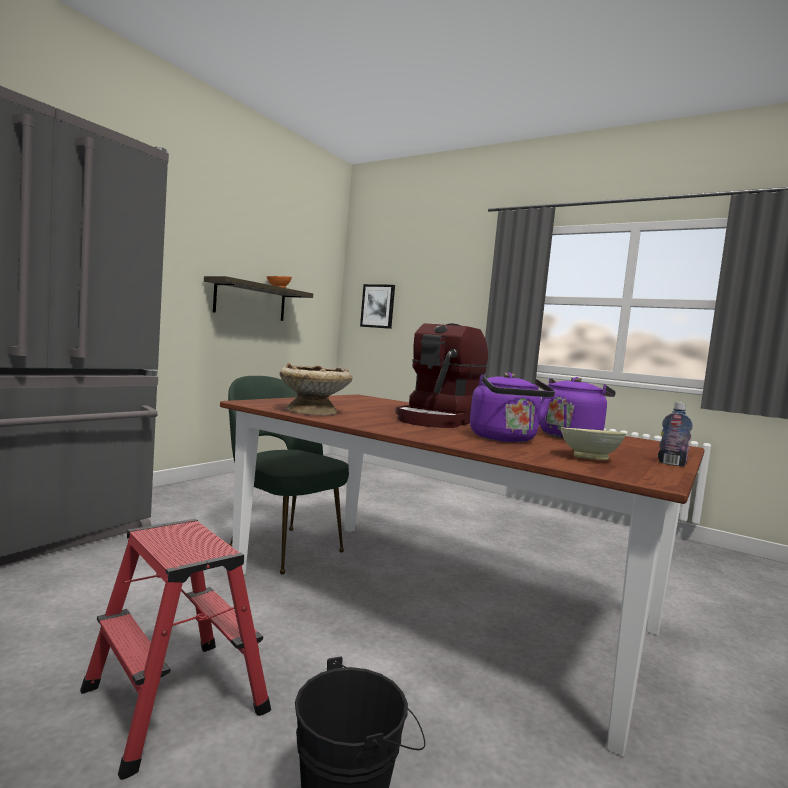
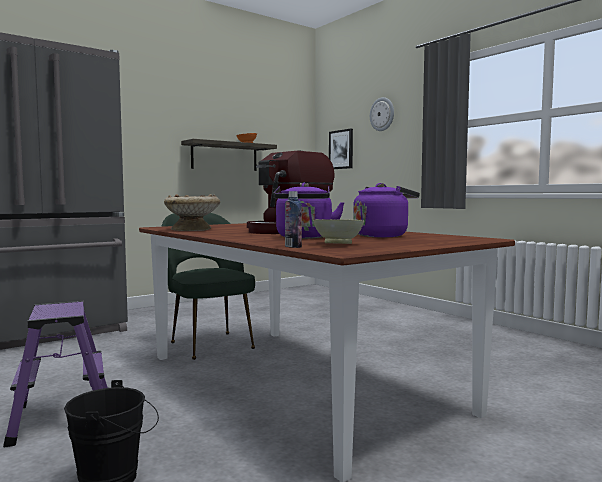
camera: 20 degrees right, 0 degrees up
(175, 699) = (62, 417): red step ladder -> purple step ladder
(435, 275) = (382, 114): none -> wall clock
(671, 464) = (413, 246): bottle -> bottle (293, 247)

